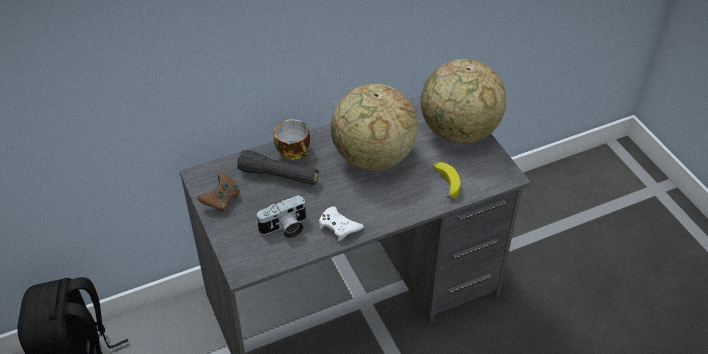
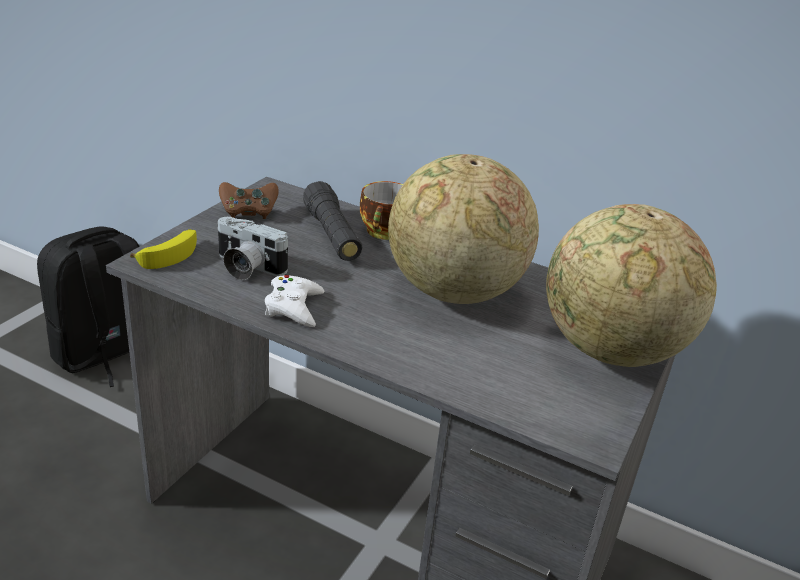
camera: 50 degrees right, 15 degrees down
(445, 183) = (490, 373): banana -> banana (170, 254)

